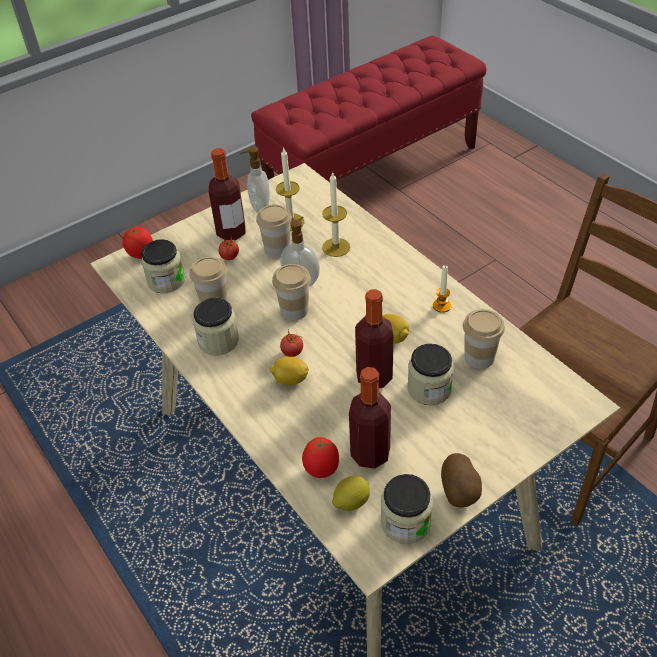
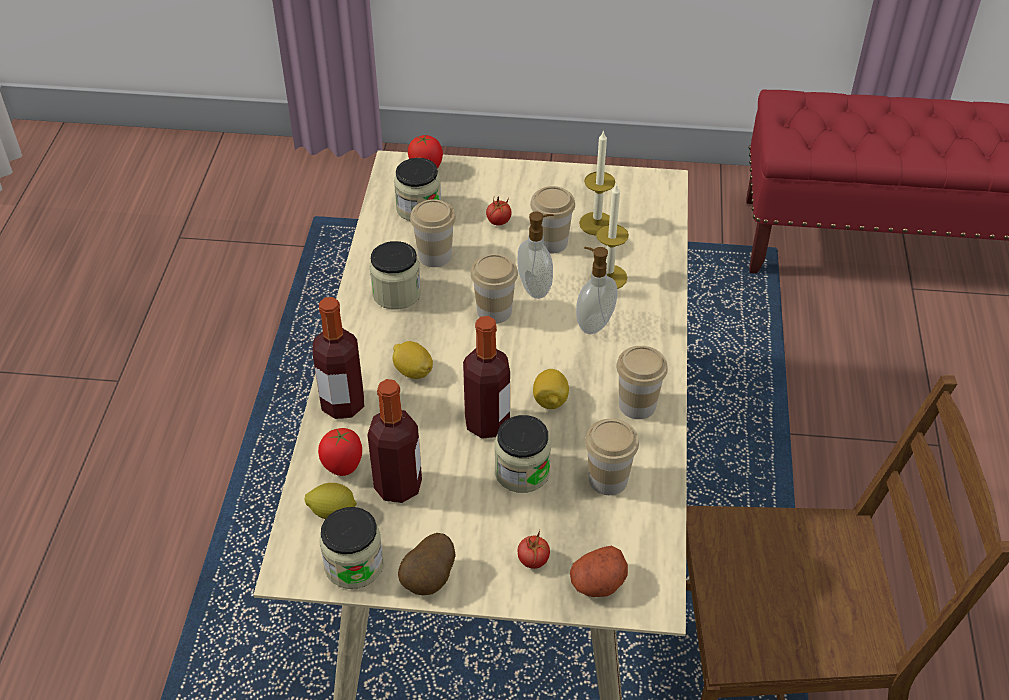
camera: 40 degrees right, 0 degrees up
(231, 232) = (529, 198): bottle -> bottle (343, 404)
(259, 206) = (586, 189): soap dispenser -> soap dispenser (593, 323)
(292, 352) = (444, 349): tomato -> tomato (533, 561)
(442, 306) = (637, 405): candle -> cup
(547, 417) = (598, 583): none -> potato

